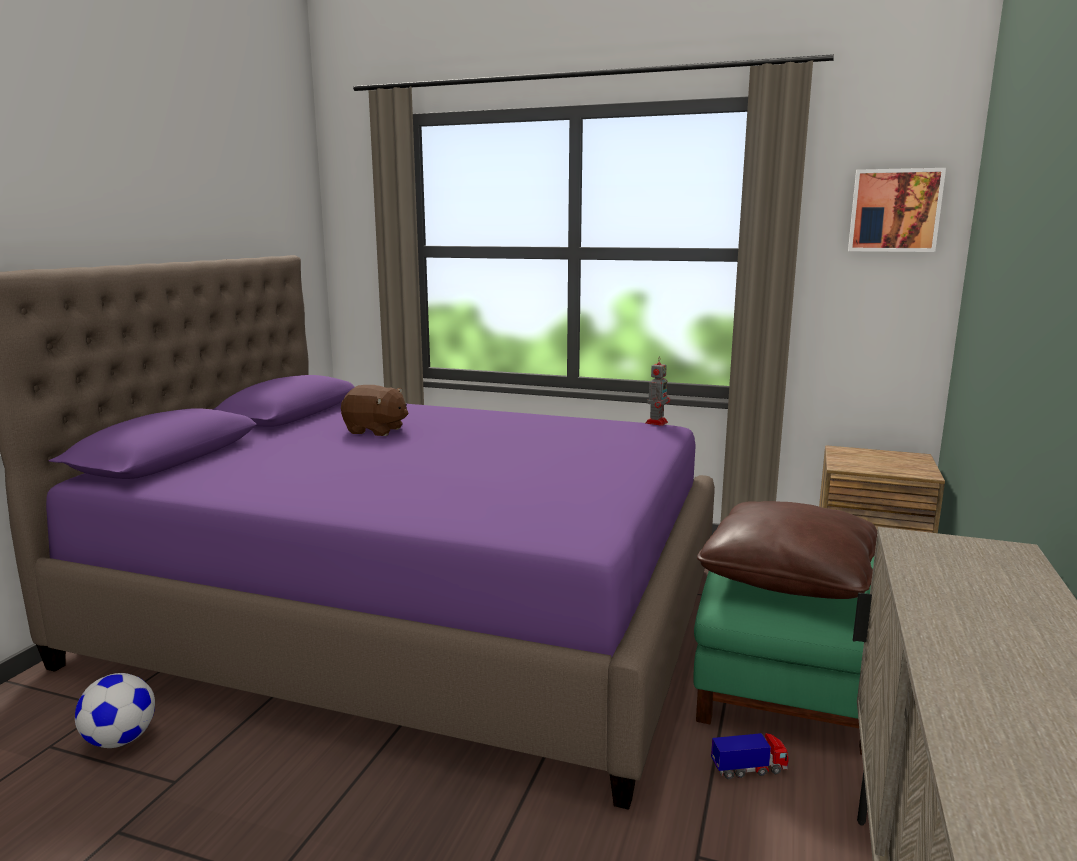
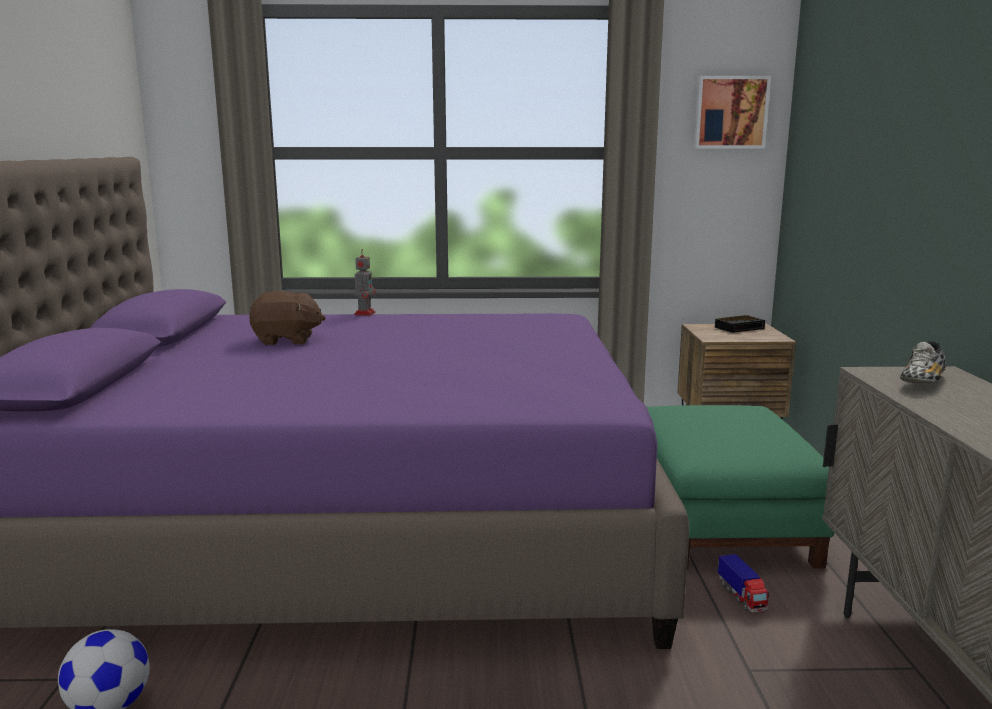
camera: 20 degrees left, 0 degrees up
(657, 422) = (553, 312): toy robot -> toy robot (365, 313)
(749, 769) = (741, 597): toy truck -> toy truck turned 105 degrees clockwise
(789, 576) = (727, 430): brown pillow -> none
(890, 456) = (740, 328): none -> alarm clock
(960, 560) = (922, 382): none -> shoe

